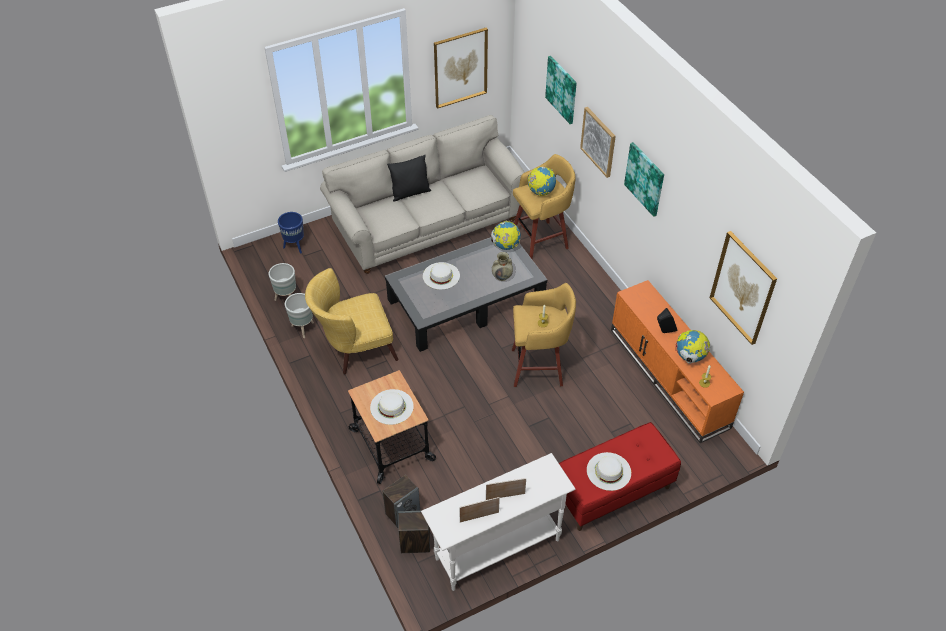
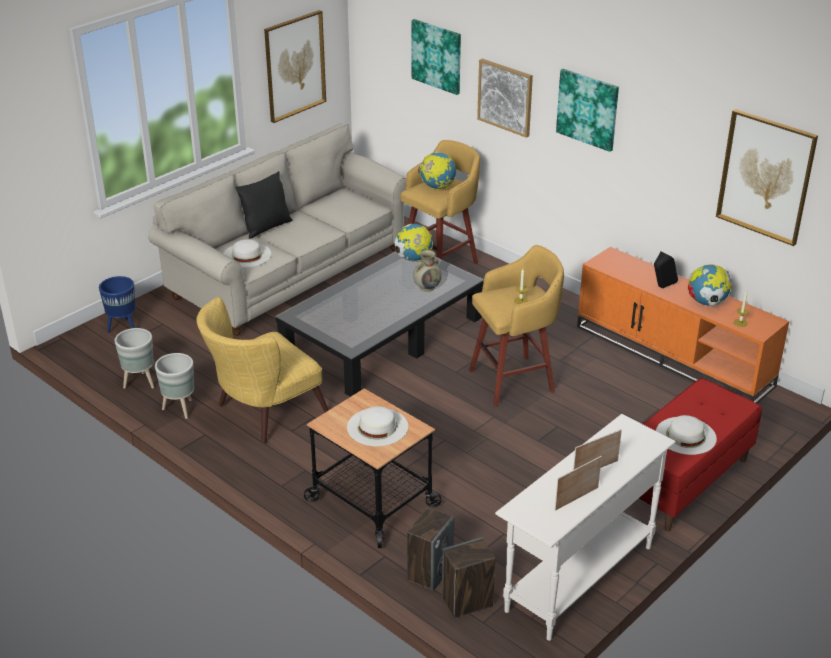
camera: 20 degrees left, 15 degrees down
(441, 276) = (350, 301): white hat -> white hat (247, 255)

